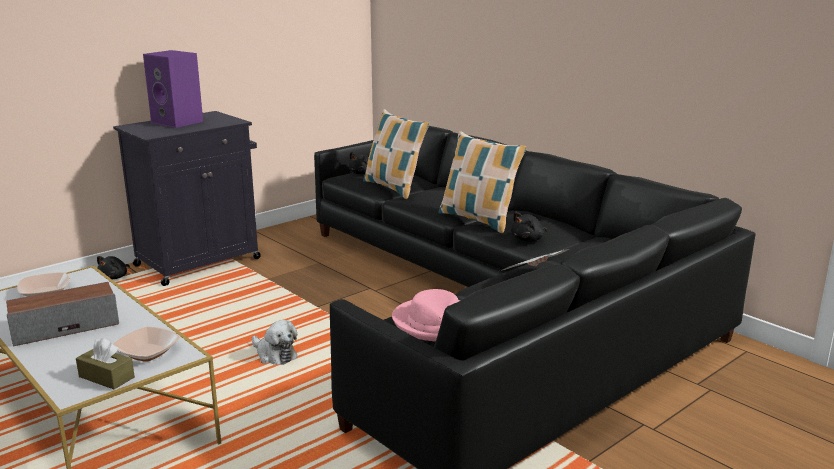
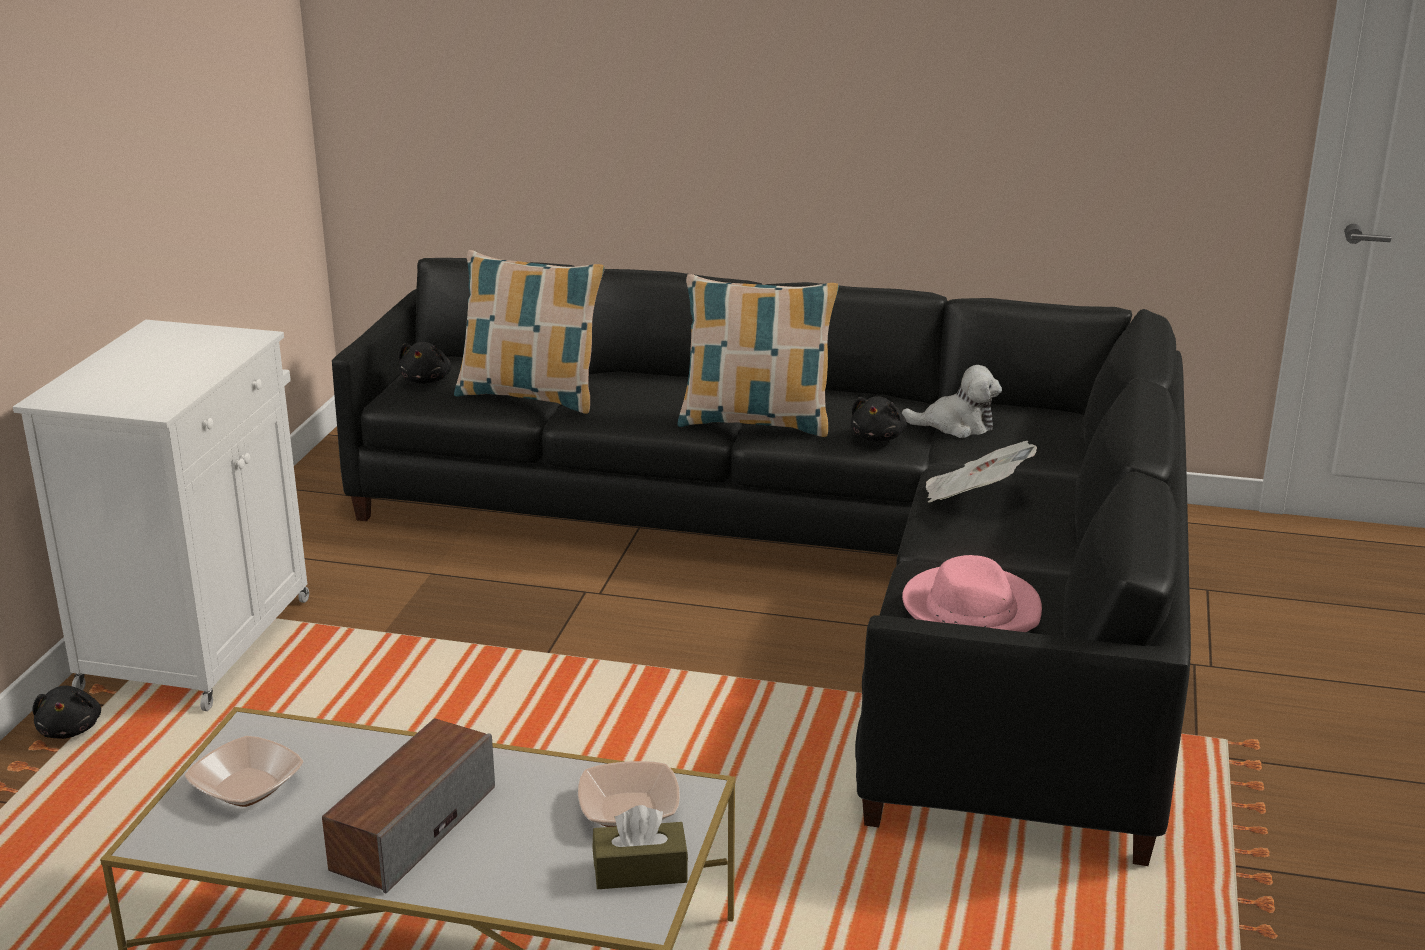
camera: 35 degrees left, 5 degrees up
(178, 122) = (136, 364): purple speaker -> none
(200, 261) = (200, 641): black cabinet -> white cabinet
(274, 355) = (603, 757): plush toy -> plush toy (956, 425)

